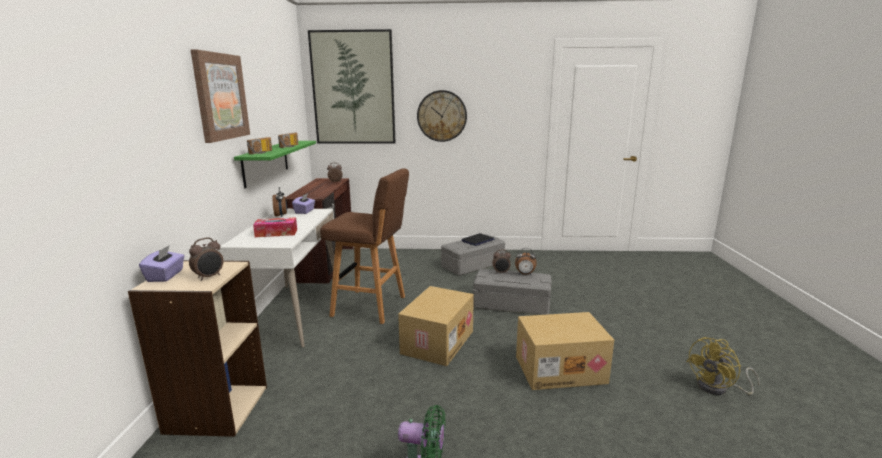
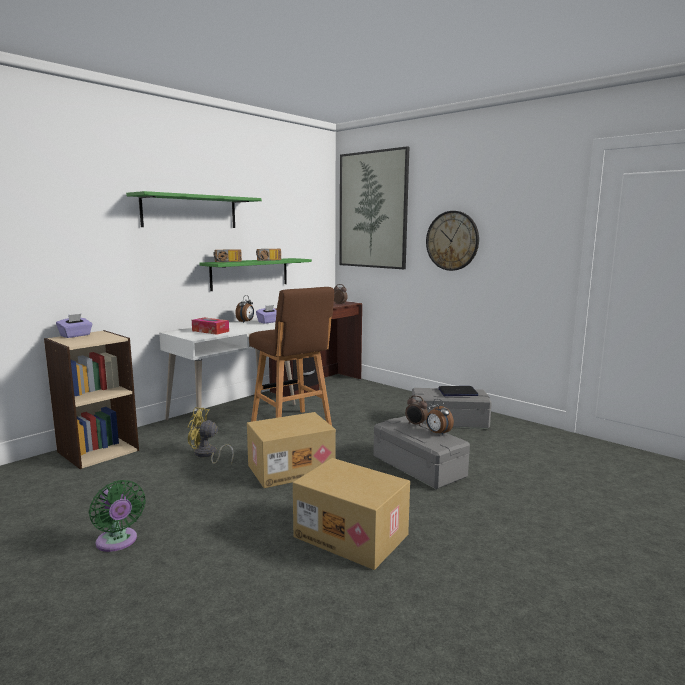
camera: 40 degrees right, 5 degrees down
(209, 277) = (88, 340): alarm clock -> none
(220, 96) = (190, 212): picture -> green shelf
(718, 388) = (501, 645): yellow fan -> yellow fan (207, 455)

